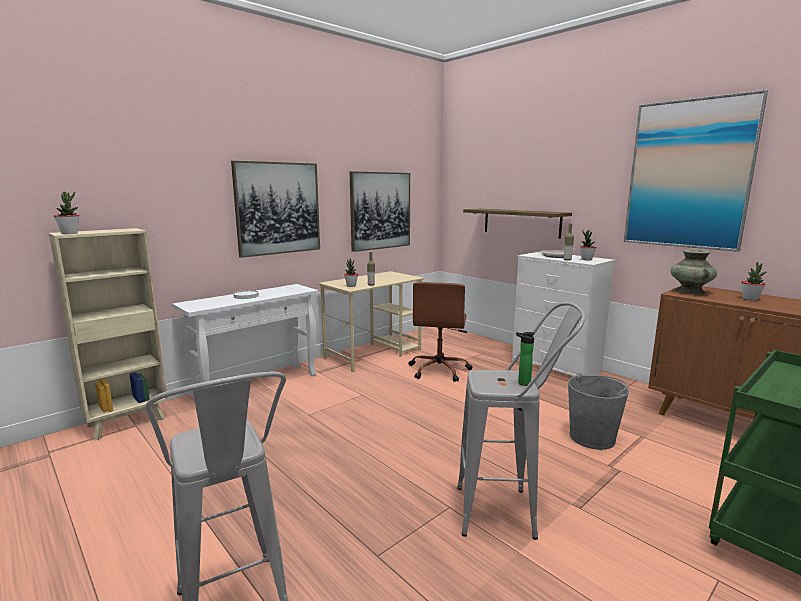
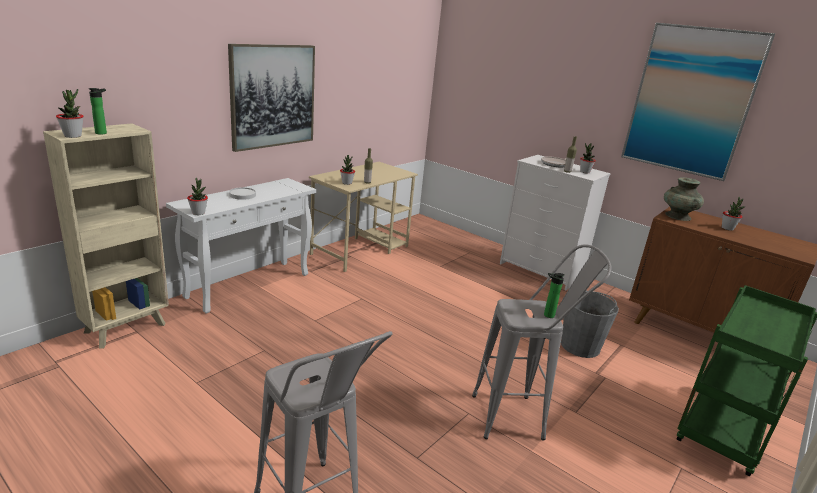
camera: 10 degrees left, 10 degrees up
(99, 232) = (103, 133): none -> bottle
(196, 309) = (198, 213): none -> potted plant
(380, 210) = (373, 96): picture -> none
(439, 370) = (431, 271): brown office chair -> none
(521, 222) = (520, 121): shelf -> none

